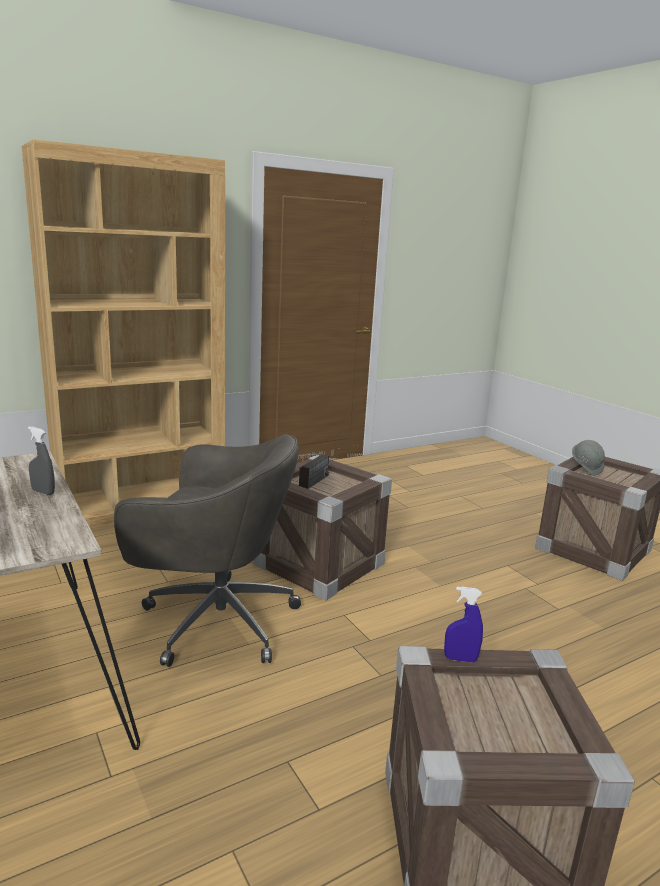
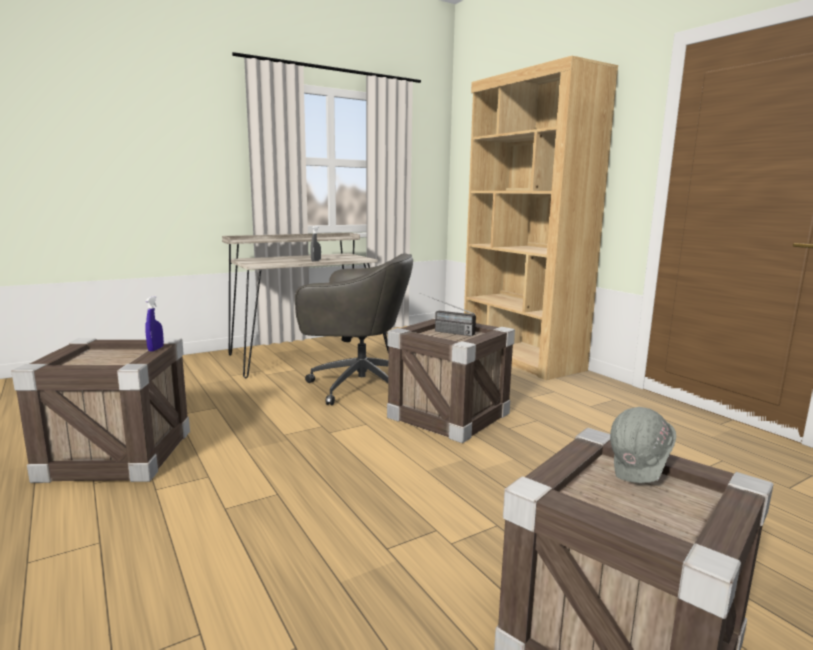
camera: 90 degrees right, 5 degrees down
(215, 620) = (357, 386): grey office chair -> grey office chair turned 90 degrees counterclockwise

